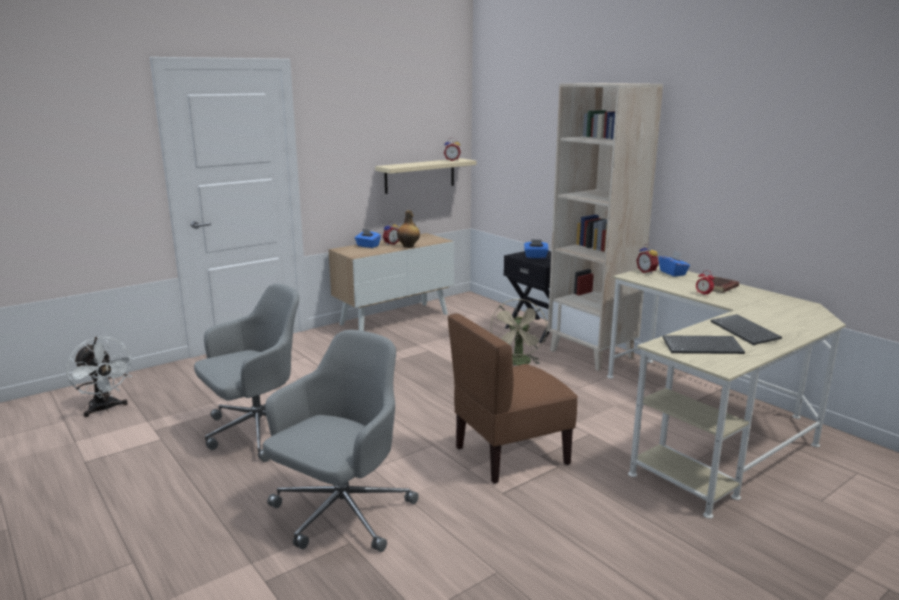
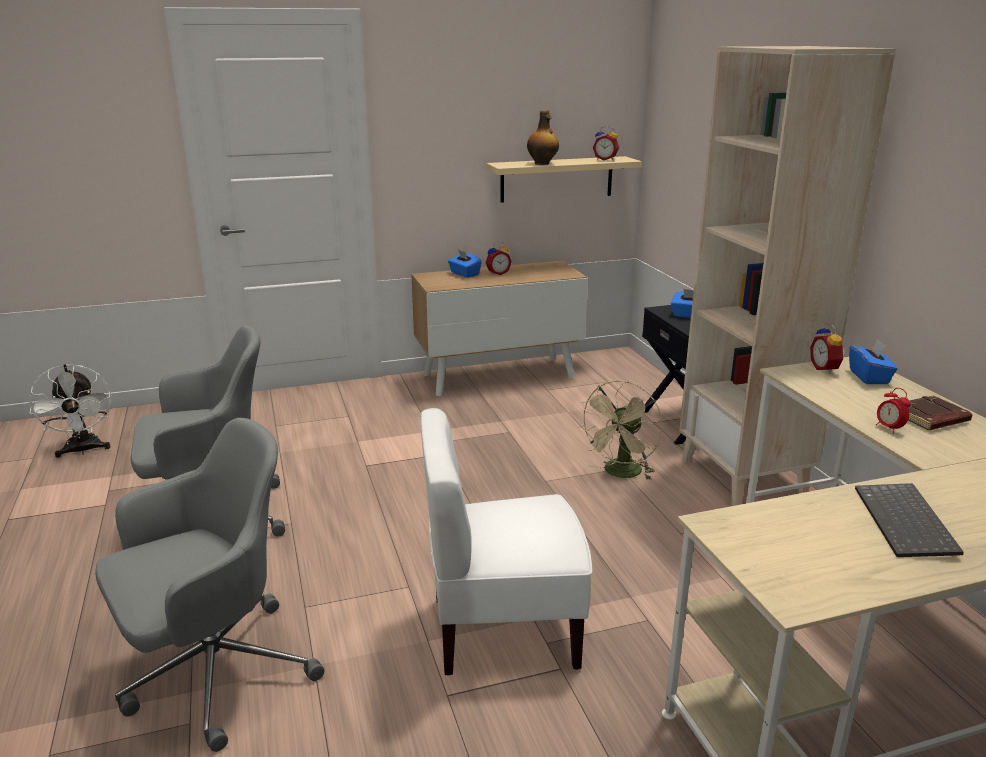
camera: 20 degrees right, 5 degrees up
(408, 246) = (517, 280): bottle -> bottle (542, 163)
(510, 455) = (503, 630): brown chair -> white chair
(702, 346) = (794, 542): keyboard -> none

